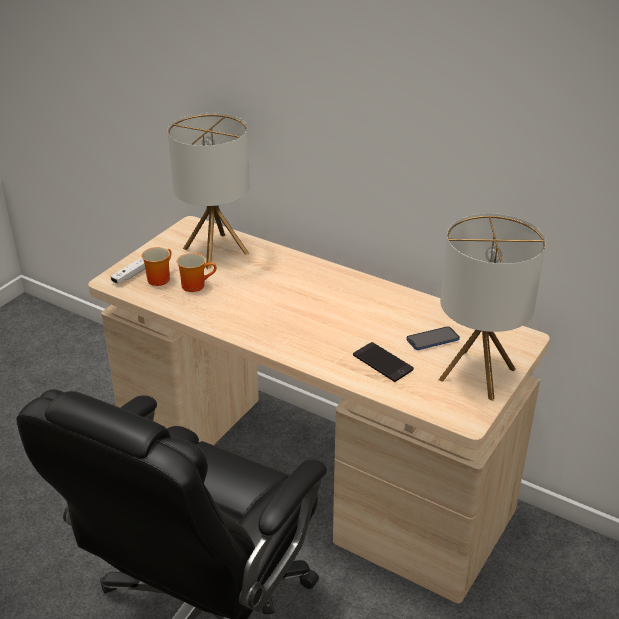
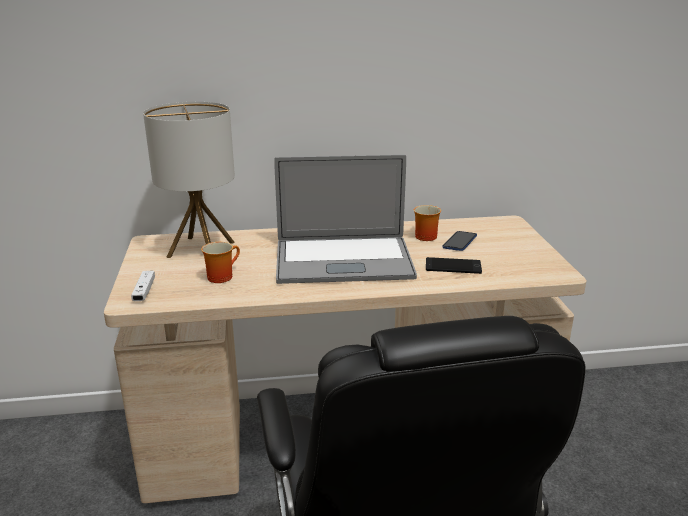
camera: 40 degrees left, 10 degrees down
(158, 278) = (176, 284): mug -> mug (423, 236)
(303, 312) = (343, 260): none -> laptop
(477, 374) = (519, 249): table lamp -> none

